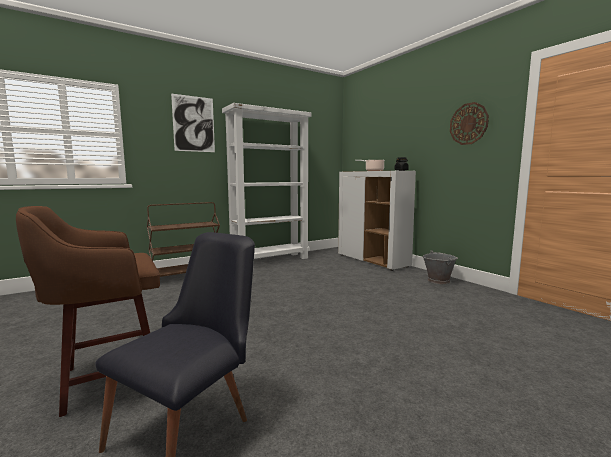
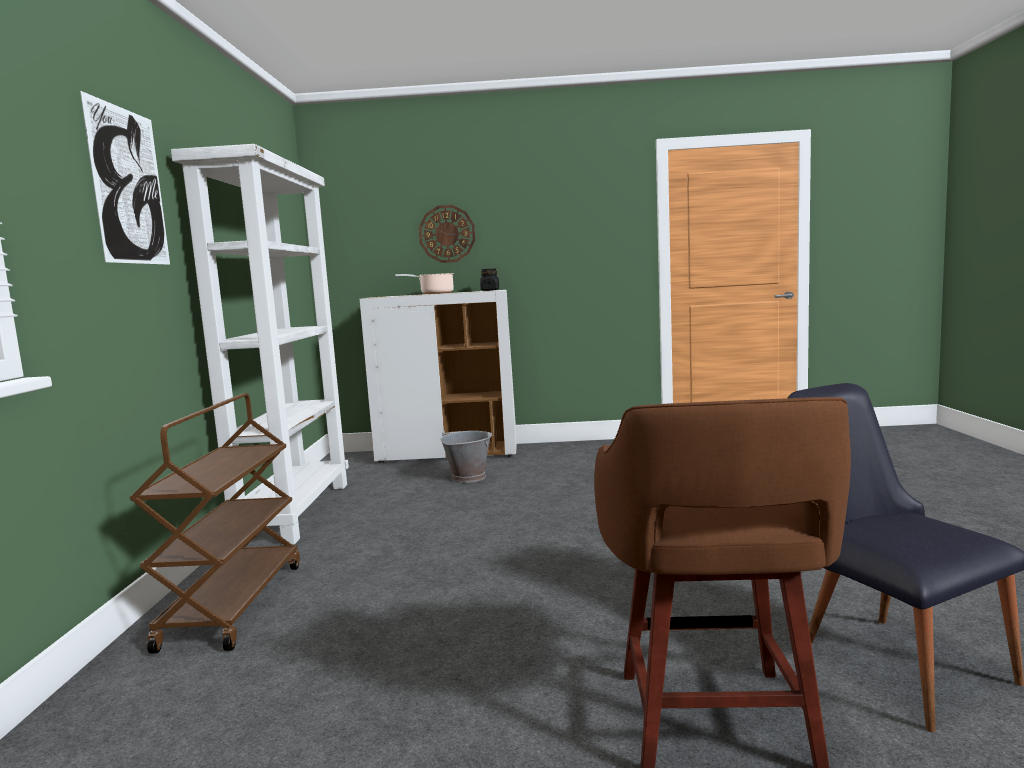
camera: 55 degrees left, 0 degrees up
(438, 281) = (588, 449): grey bucket -> grey bucket (468, 477)
(468, 124) = (584, 220): wall clock -> wall clock (447, 234)

